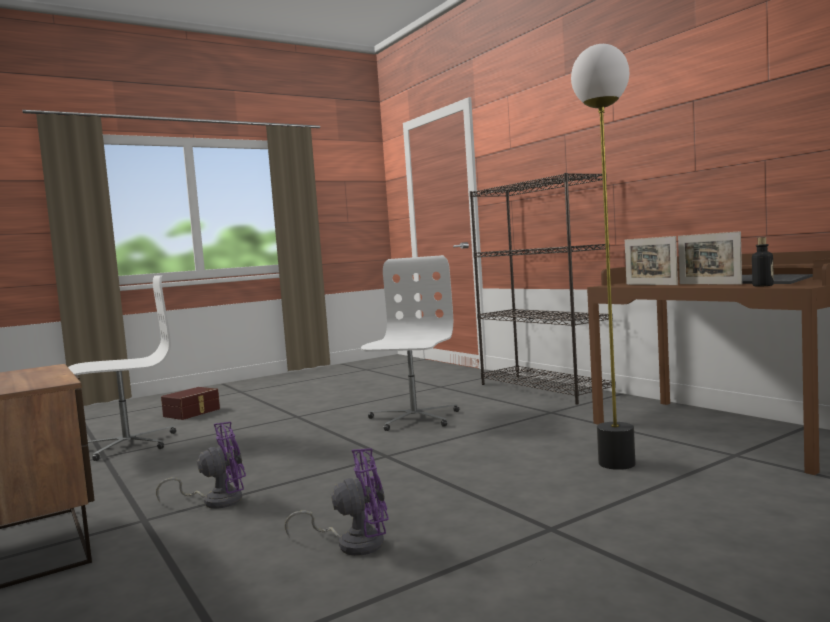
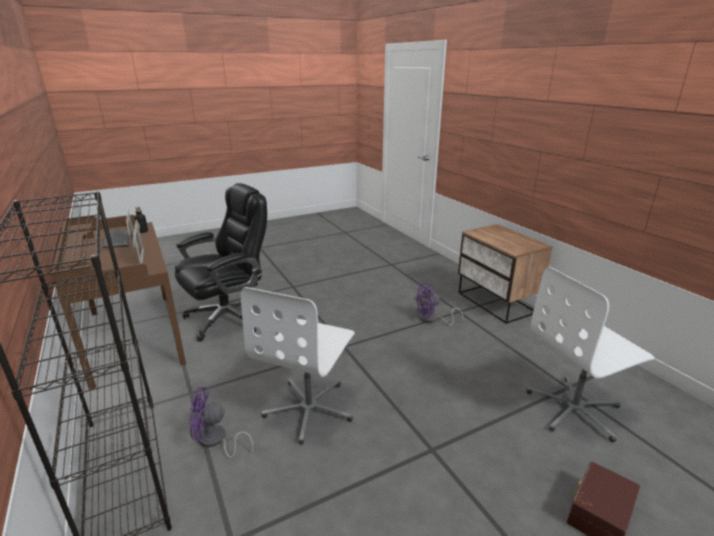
camera: 175 degrees left, 20 degrees up
(353, 543) = (363, 289): purple fan -> purple fan (215, 441)
(616, 463) = (229, 317): floor lamp -> black office chair

